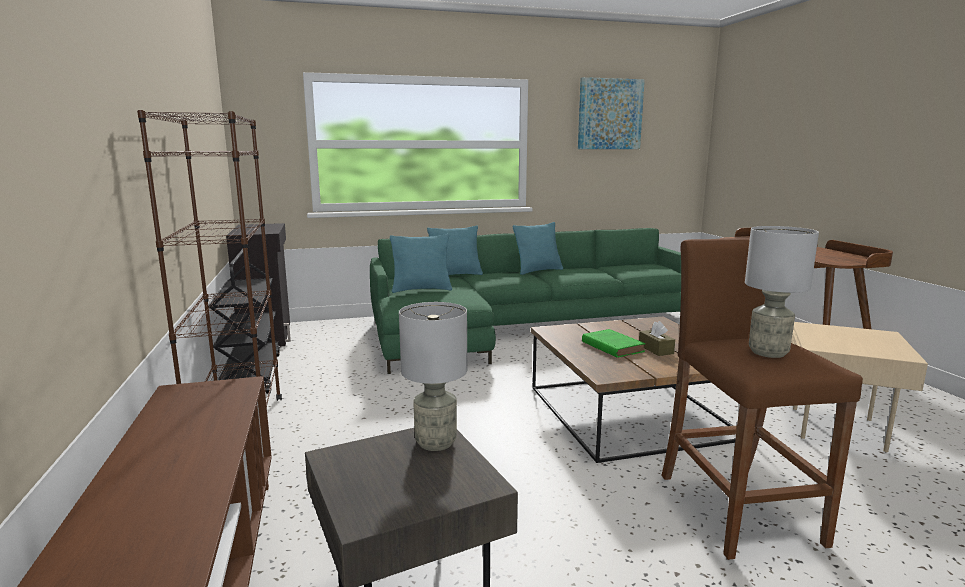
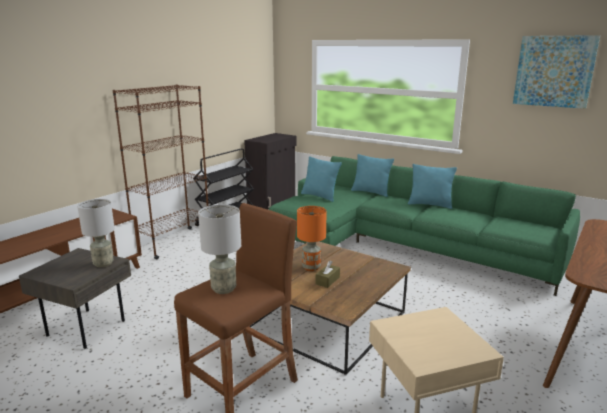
camera: 50 degrees right, 5 degrees up
(611, 346) = (311, 267): green book -> orange table lamp

